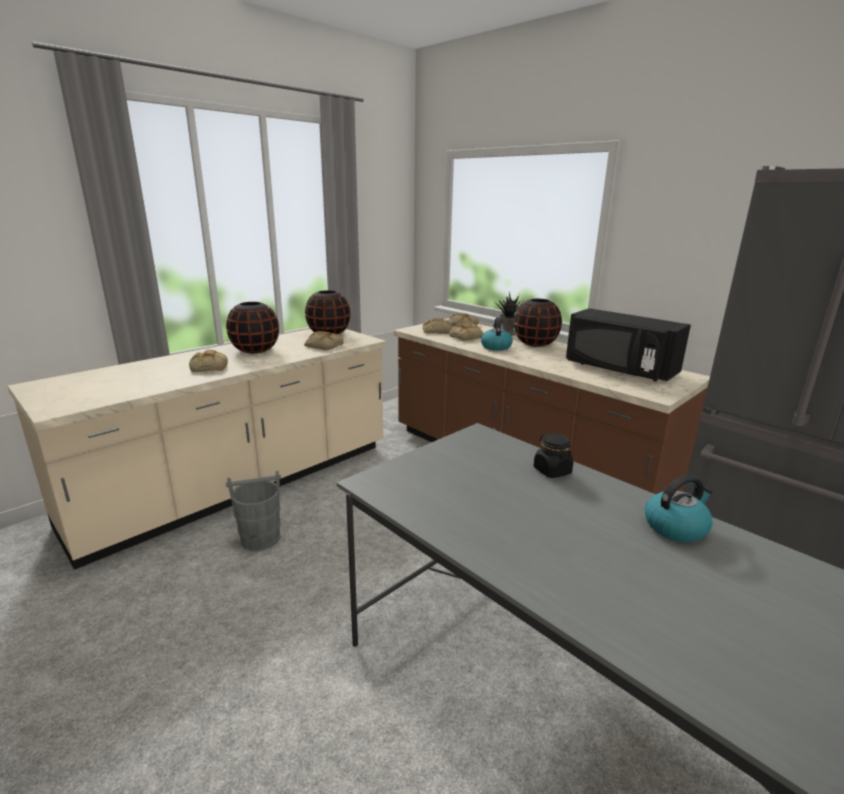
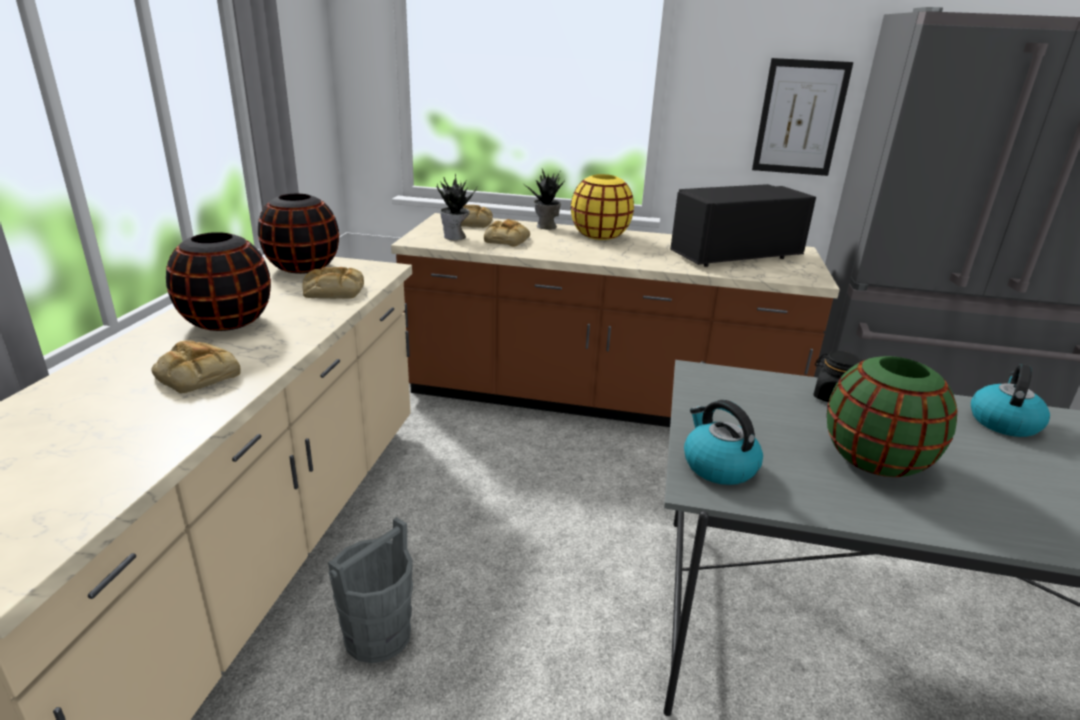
camera: 35 degrees left, 5 degrees up
(437, 331) = (455, 237): bread -> potted plant
(495, 347) = (565, 248): kettle -> kettle (718, 466)
(508, 510) = (875, 461): none -> green vase
(535, 343) = (599, 236): black vase -> yellow vase
(619, 369) = (732, 255): black microwave -> black microwave turned 150 degrees clockwise
(713, 265) = (800, 118): none -> picture

